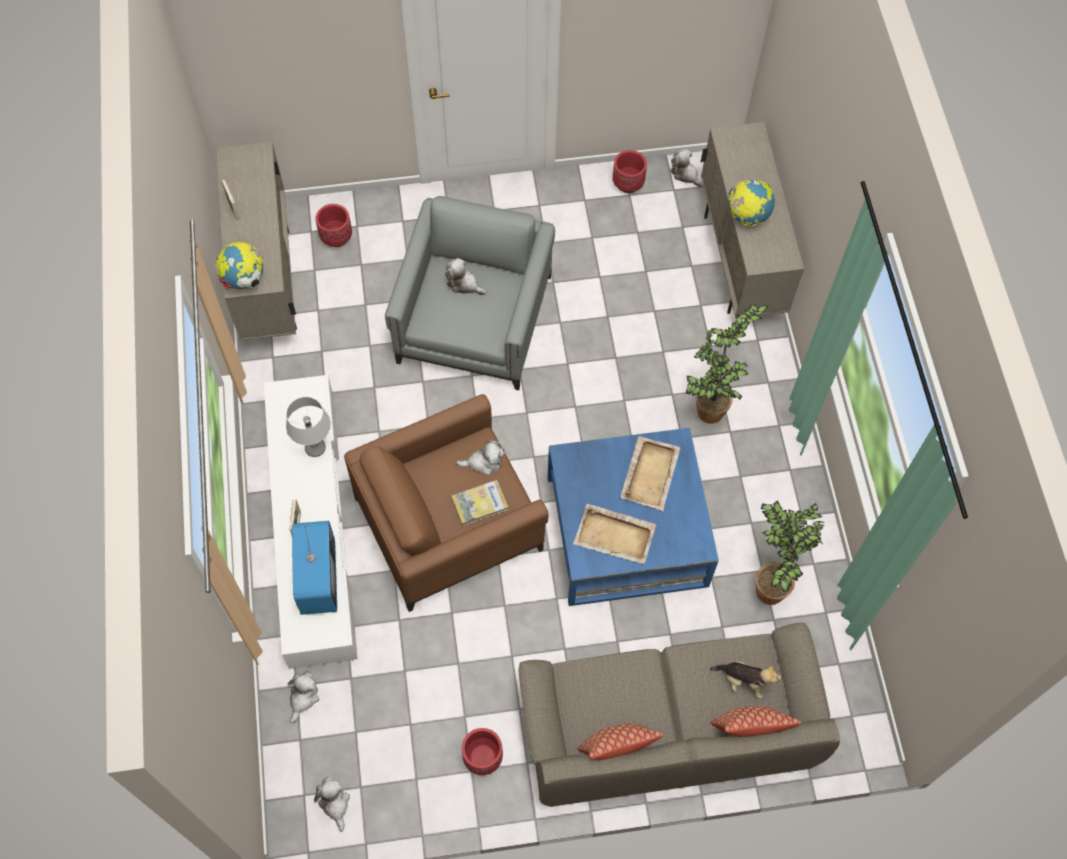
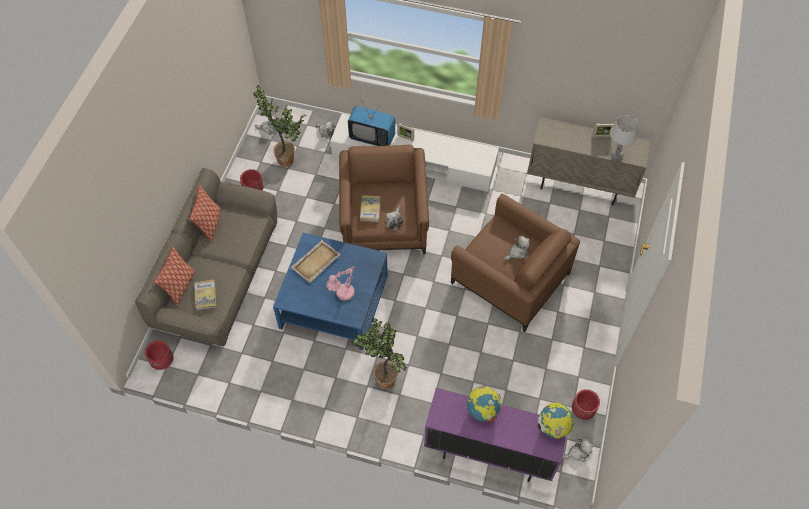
camera: 115 degrees right, 5 degrees down
(244, 279) = (548, 128): globe -> globe (553, 427)
(315, 448) = (446, 157): grey table lamp -> grey table lamp (616, 154)
(336, 237) = (599, 227): red planter -> red planter (163, 361)
(474, 320) = (509, 278): grey armchair -> brown armchair
(650, 473) = (342, 295): beige tray -> pink table lamp
(739, 262) = (489, 453): beige cabinet -> purple cabinet
(743, 681) = (205, 295): plush toy -> book
(769, 587) = (260, 360): potted plant -> potted plant (288, 161)

